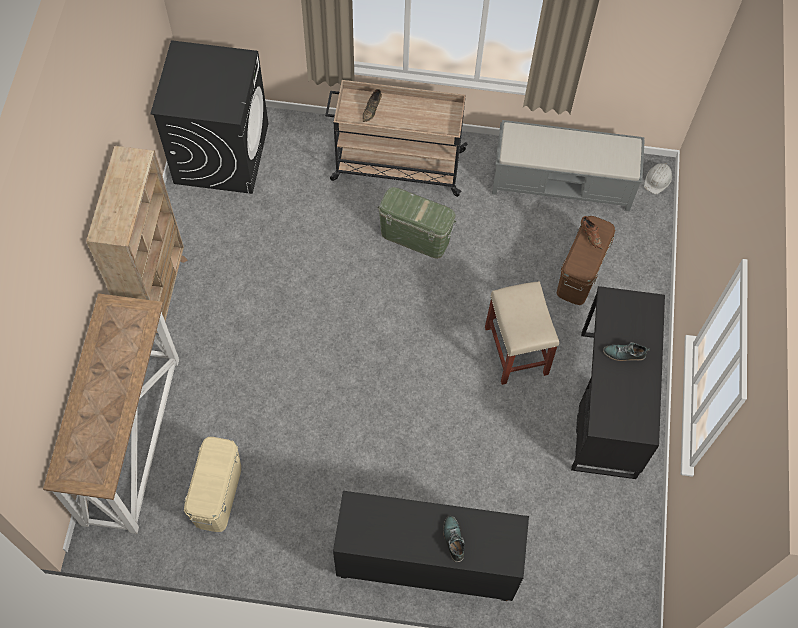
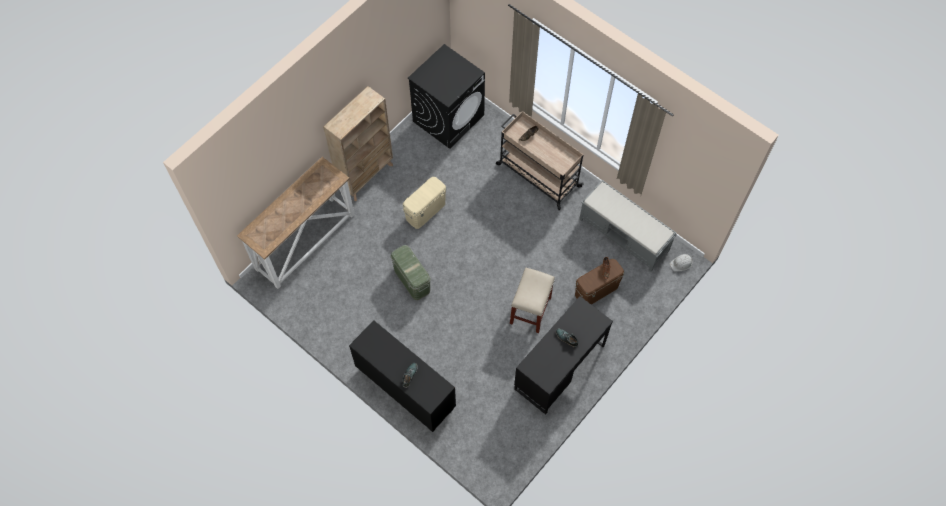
camera: 35 degrees right, 0 degrees up
(217, 494) = (328, 293): beige storage box -> beige storage box (425, 211)
(415, 236) = (520, 219): green storage box -> green storage box (412, 280)

